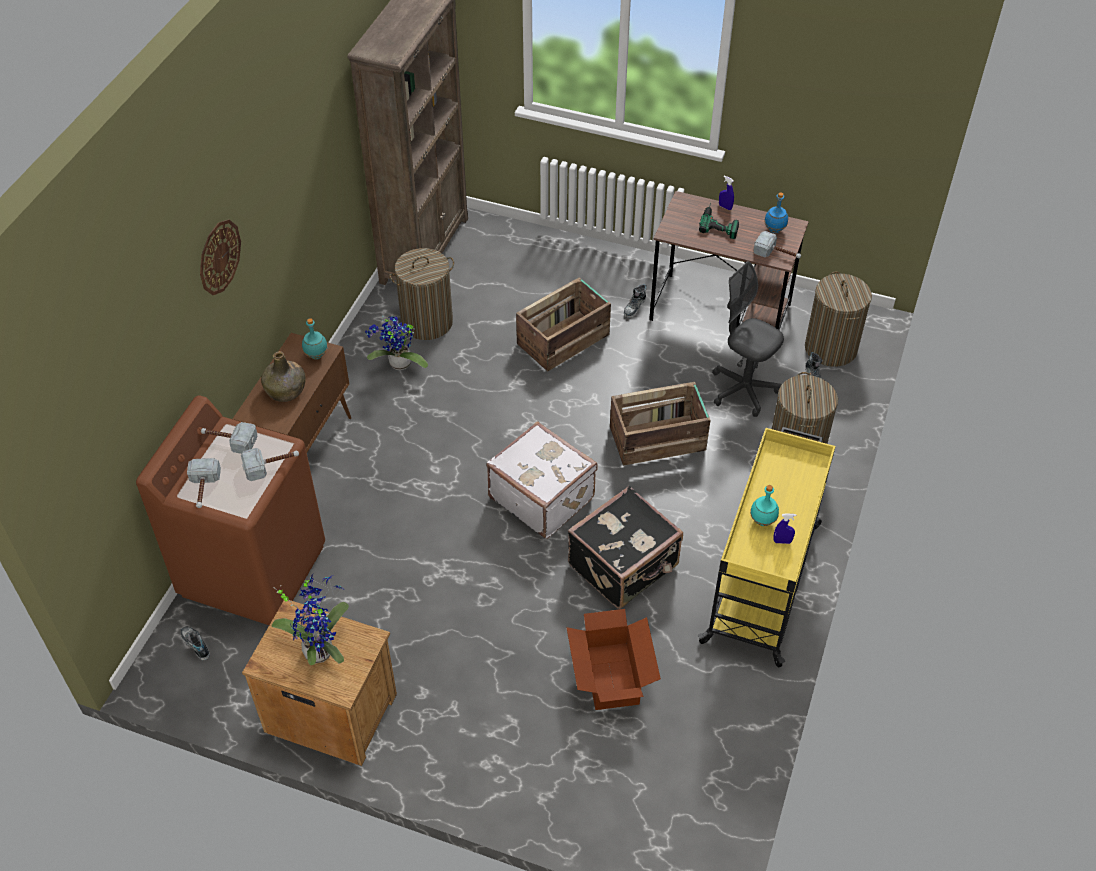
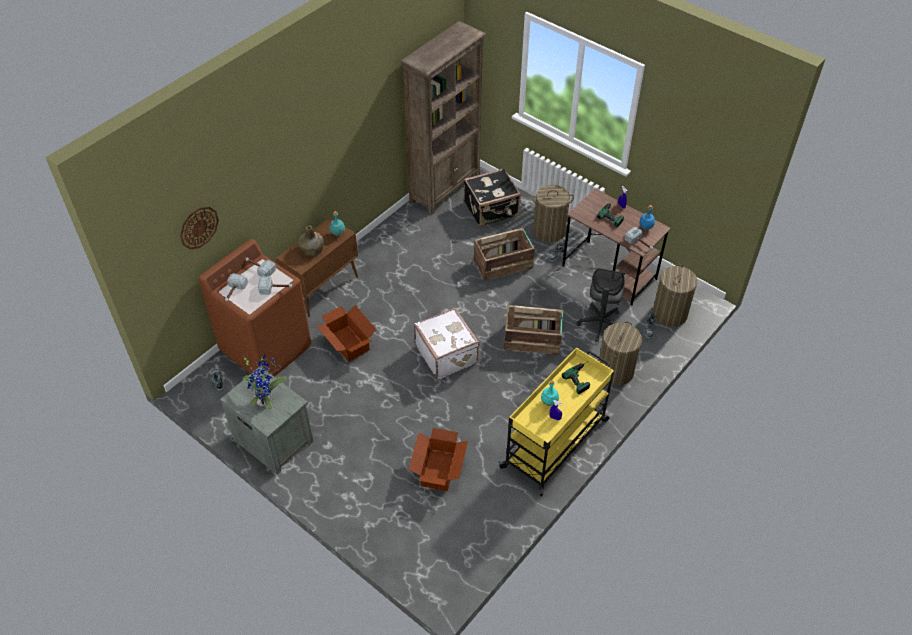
camera: 20 degrees right, 0 degrees up
(219, 257) = (281, 162): wall clock -> wall clock (198, 227)
(330, 711) = (273, 439): brown nightstand -> grey nightstand
(382, 525) = (348, 344): none -> cardboard box
(398, 365) = (398, 253): potted plant -> none
(427, 322) = (427, 232): laundry basket -> laundry basket (549, 231)
(625, 566) = (476, 409): black suitcase -> black suitcase (492, 210)
(743, 390) = (600, 324): grey office chair -> grey office chair turned 135 degrees counterclockwise
(790, 470) = (582, 377): none -> power drill

